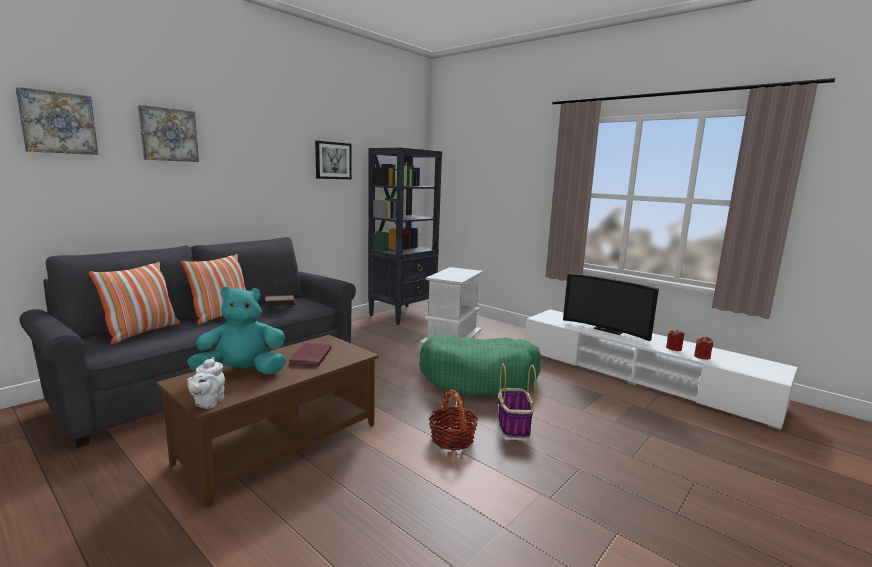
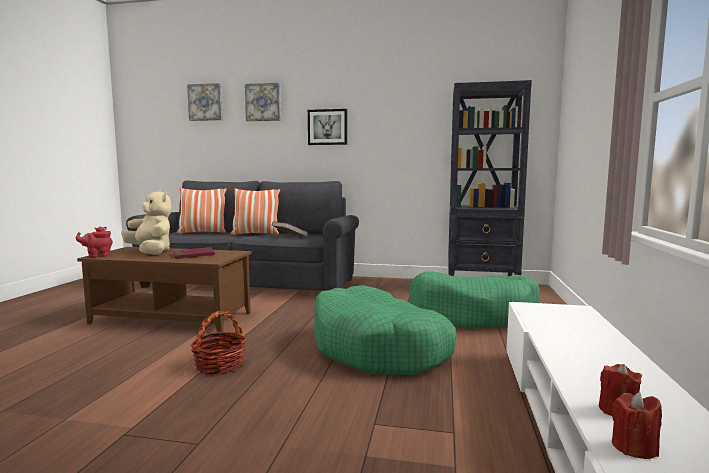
camera: 60 degrees right, 5 degrees down
(208, 403) = (97, 256): white teapot -> red teapot
(242, 372) = (151, 252): turquoise plush toy -> beige plush toy
(333, 160) = (406, 110): picture -> picture (327, 127)
(452, 335) = (473, 315): white side table -> green dog bed
(513, 425) = (277, 386): basket -> none
(608, 330) = (588, 347): television -> none

